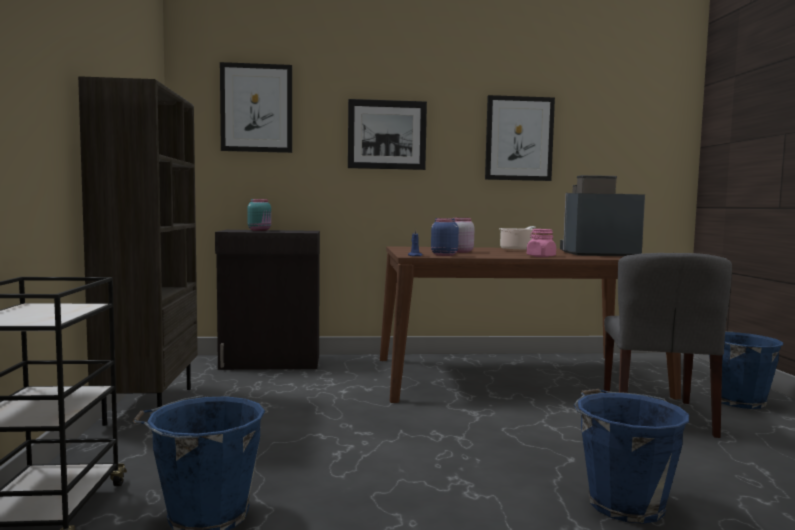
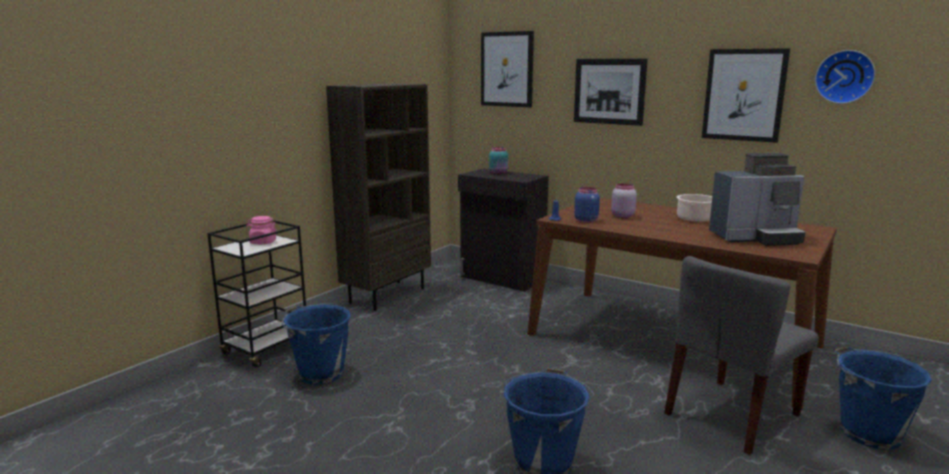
camera: 40 degrees right, 10 degrees up
(541, 256) = (671, 235): pink jar -> pink jar (263, 242)
(595, 123) = (844, 77): none -> wall clock
(596, 254) = (756, 238): coffee machine -> coffee machine turned 135 degrees clockwise

